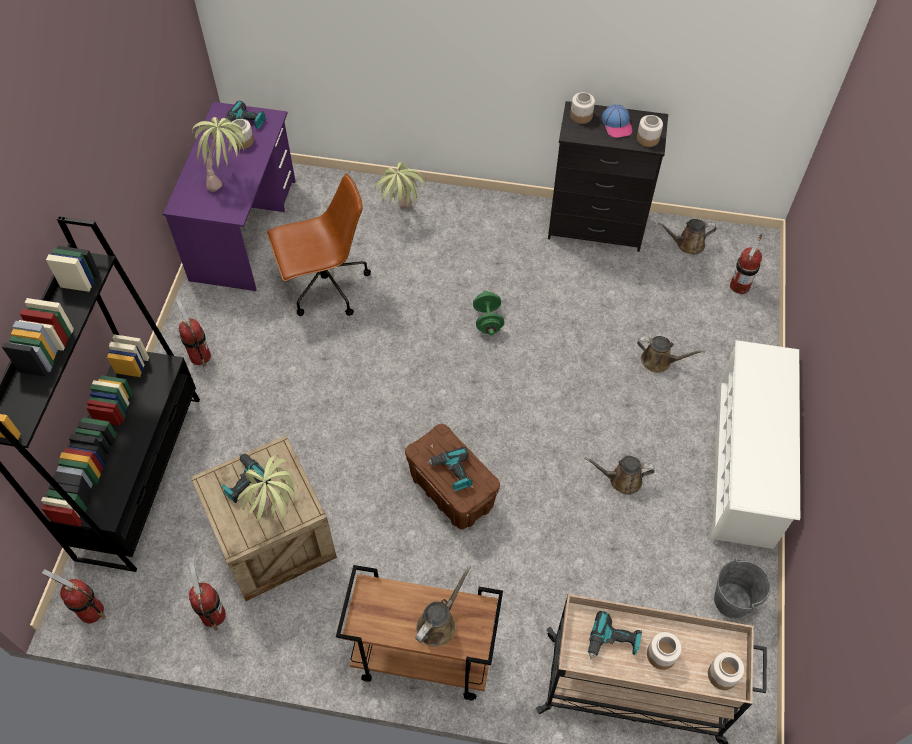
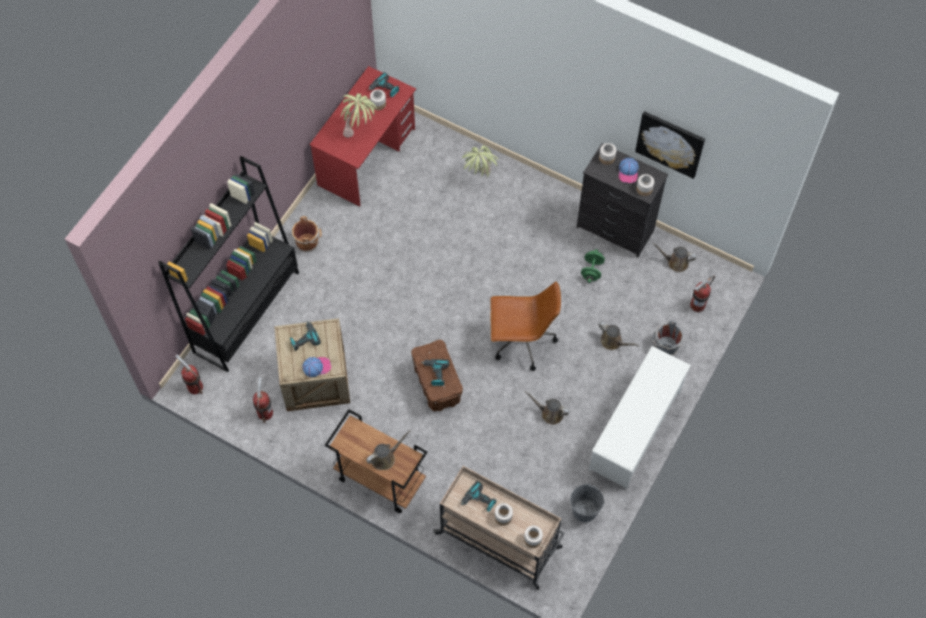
camera: 20 degrees right, 5 degrees up
(200, 356) = (308, 242): fire extinguisher -> brown bucket
(244, 229) = (367, 157): purple desk -> red desk
(277, 517) = (316, 367): potted plant -> cap
(325, 287) = (407, 217): brown office chair -> brown office chair (521, 342)
(488, 321) = (508, 276): green dumbbell -> green dumbbell (592, 271)
(671, 60) = (670, 143): none -> picture
(726, 346) = (665, 346): none -> grey bucket

